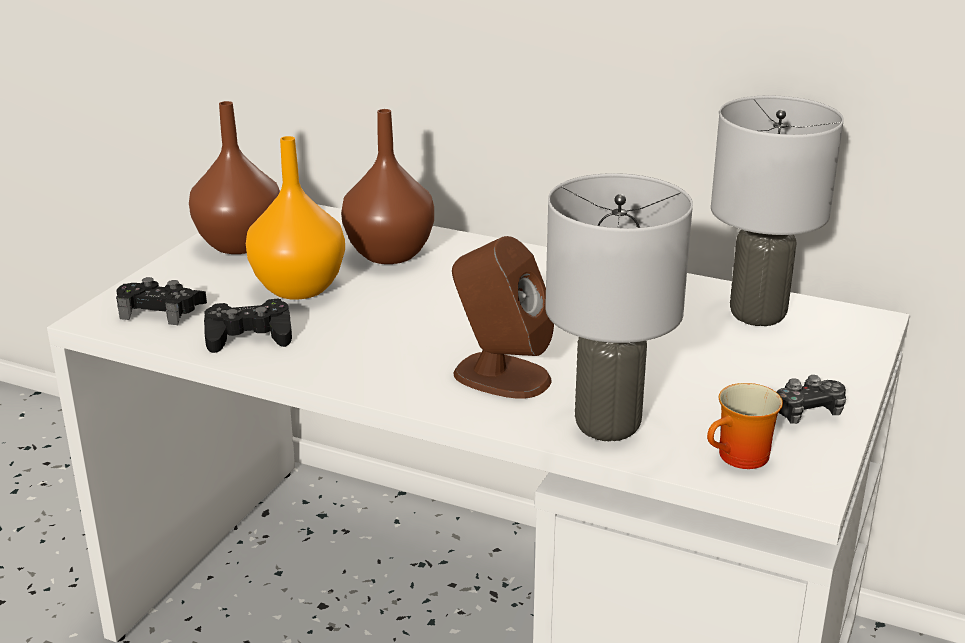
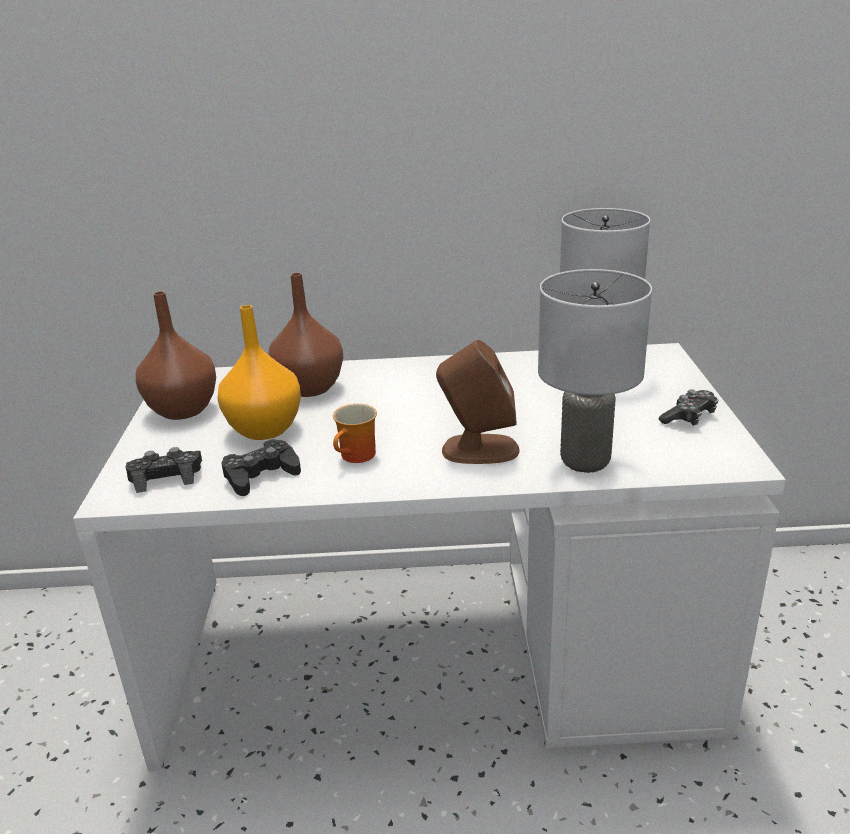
camera: 25 degrees left, 0 degrees up
(742, 459) = (687, 457): mug -> mug (358, 457)

